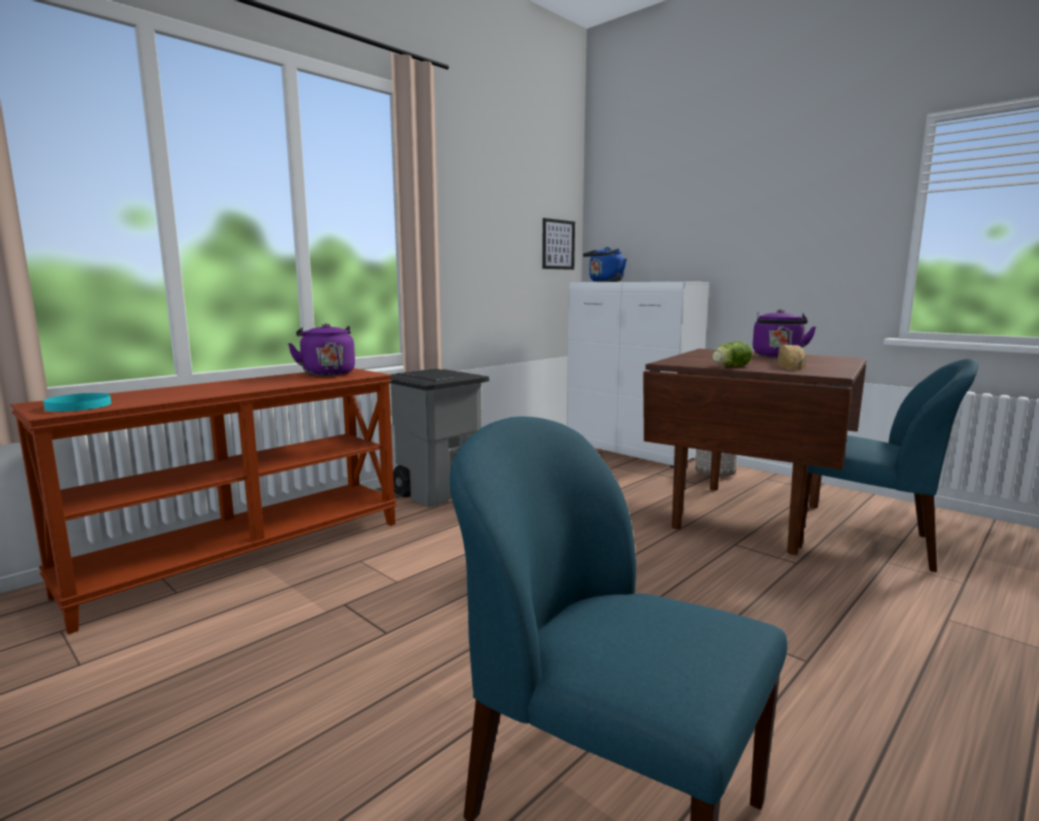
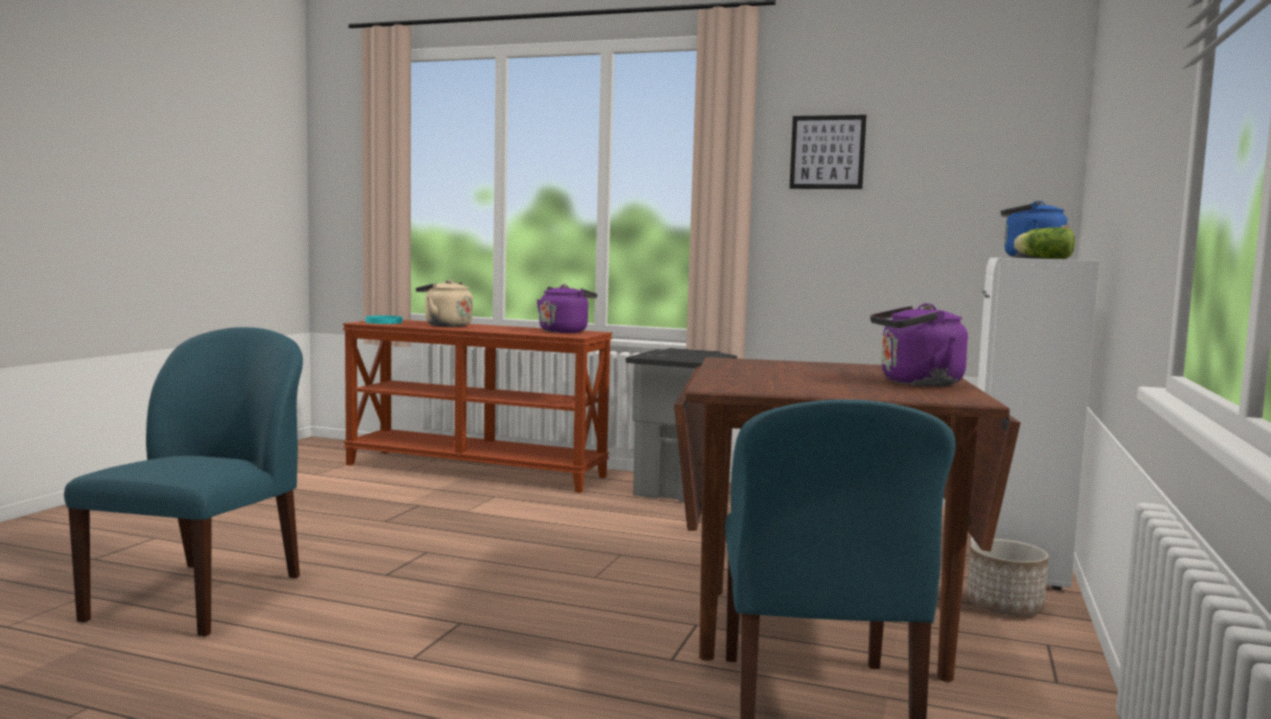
camera: 65 degrees right, 5 degrees down
(185, 392) = (445, 325): none -> beige kettle
(558, 244) = (1010, 199): picture -> picture (827, 152)
(729, 366) = (728, 370): lettuce -> lettuce (1042, 258)
(790, 365) = (792, 382): bread -> none

